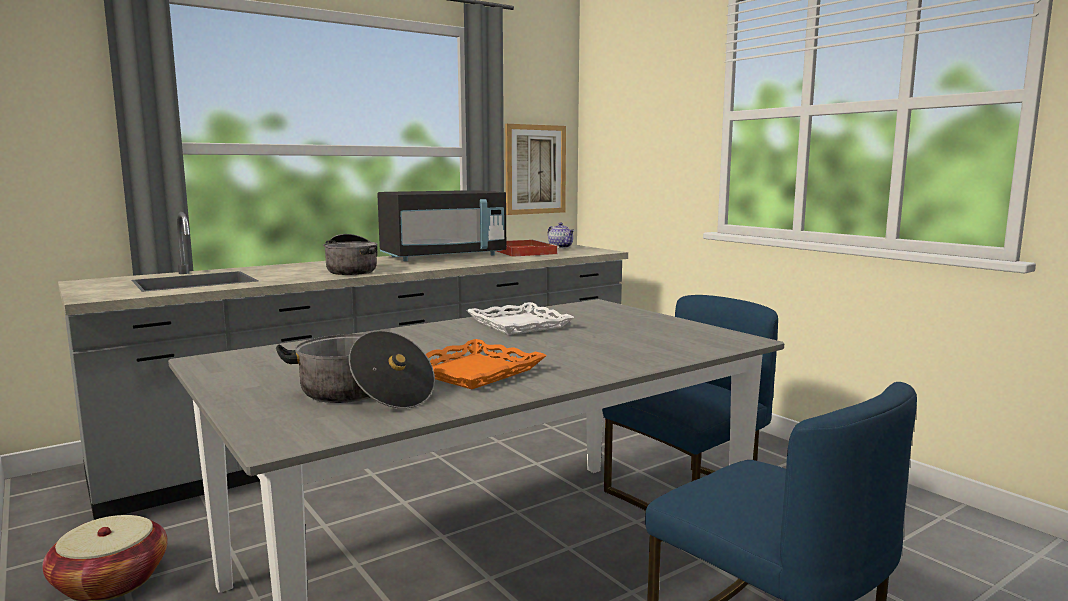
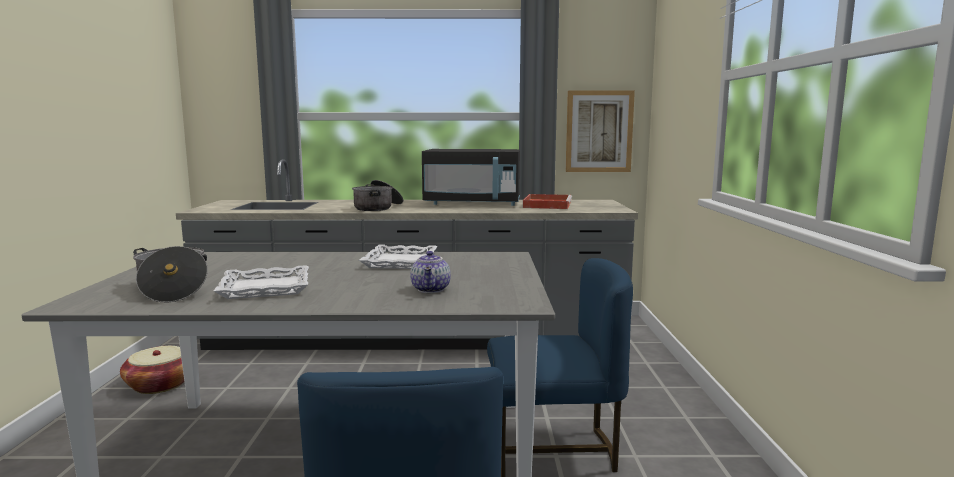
camera: 35 degrees right, 0 degrees up
(474, 372) = (265, 288): orange tray -> white tray
(561, 247) = (594, 203): teapot -> teapot (431, 289)

